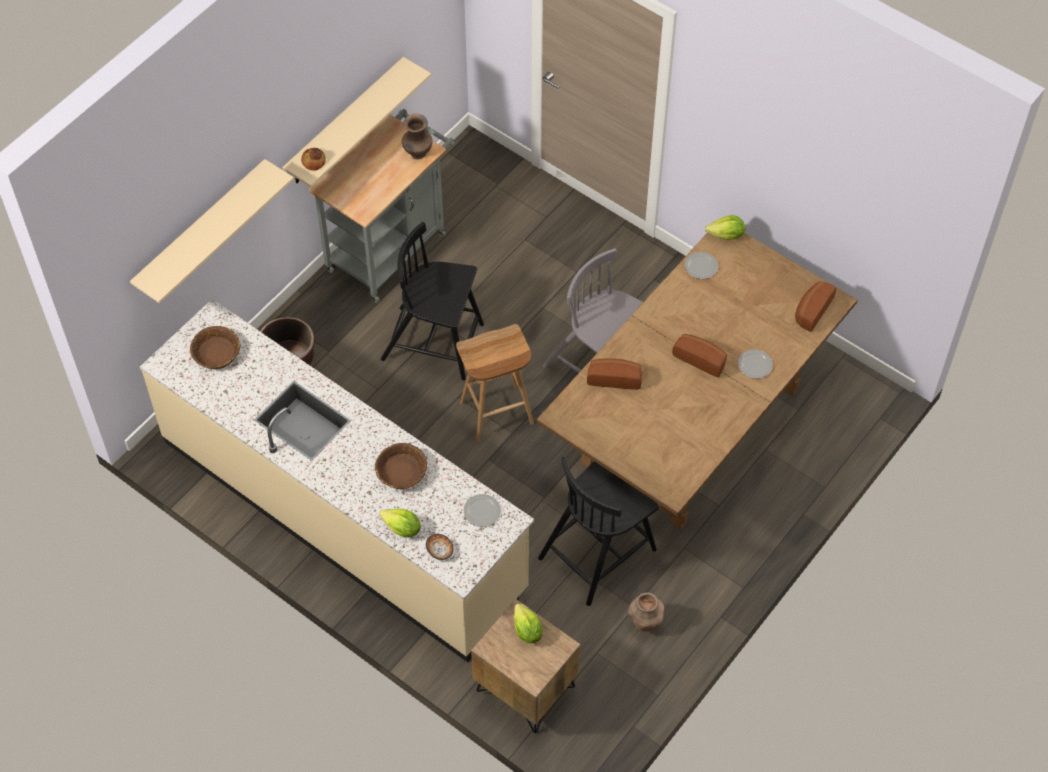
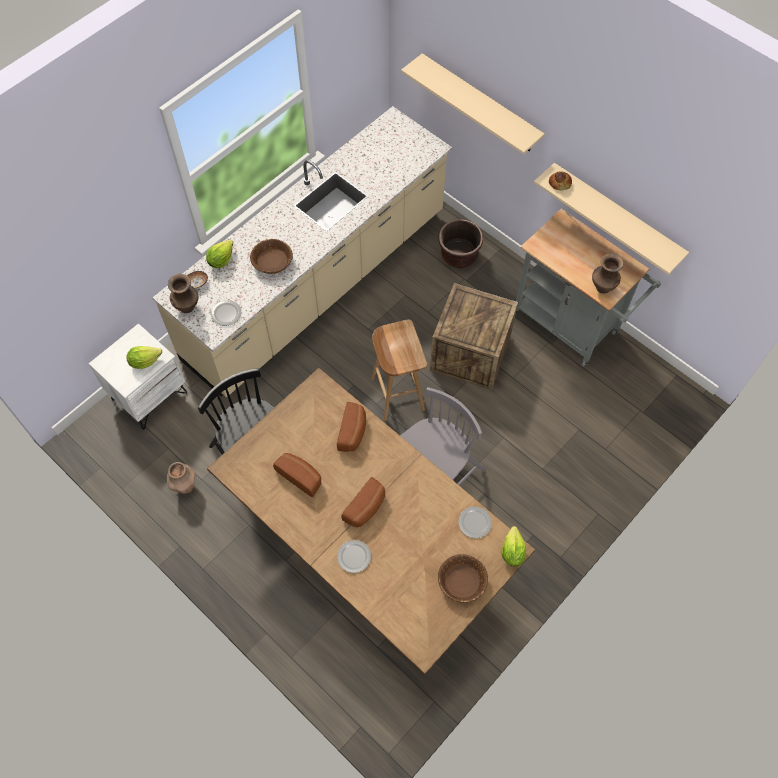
camera: 95 degrees right, 5 degrees up
(217, 354) = (398, 150): brown bowl -> brown bowl (461, 581)
(434, 343) = (470, 353): black chair -> crate
(475, 555) = (187, 306): none -> brown vase
(525, 688) = (149, 395): brown nightstand -> white nightstand
(811, 310) = (414, 622): bread -> bread (301, 476)

